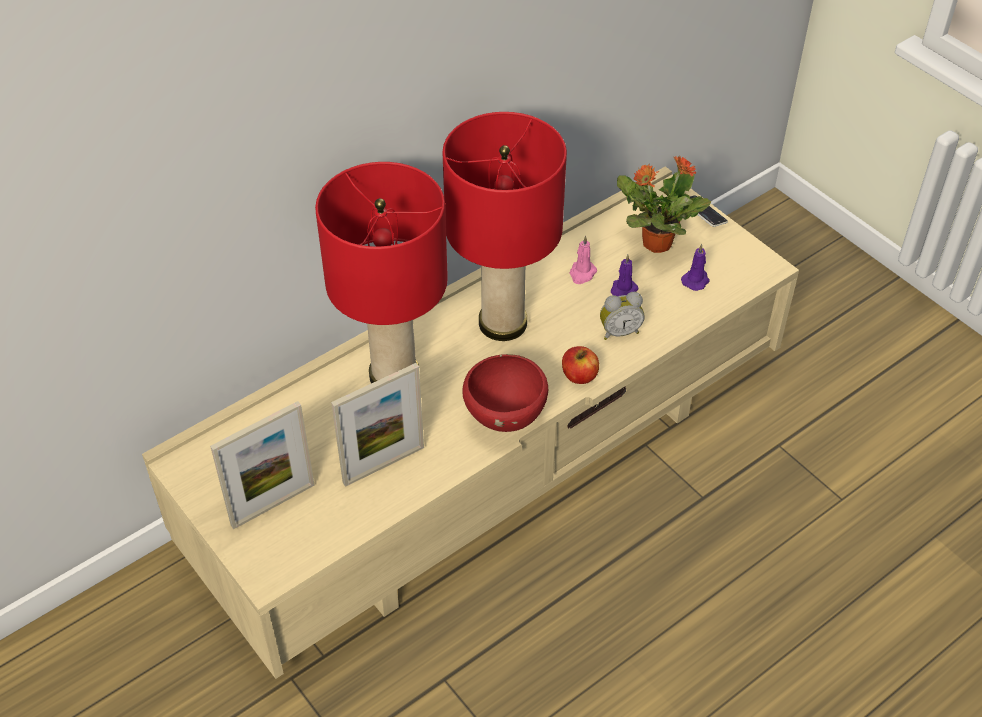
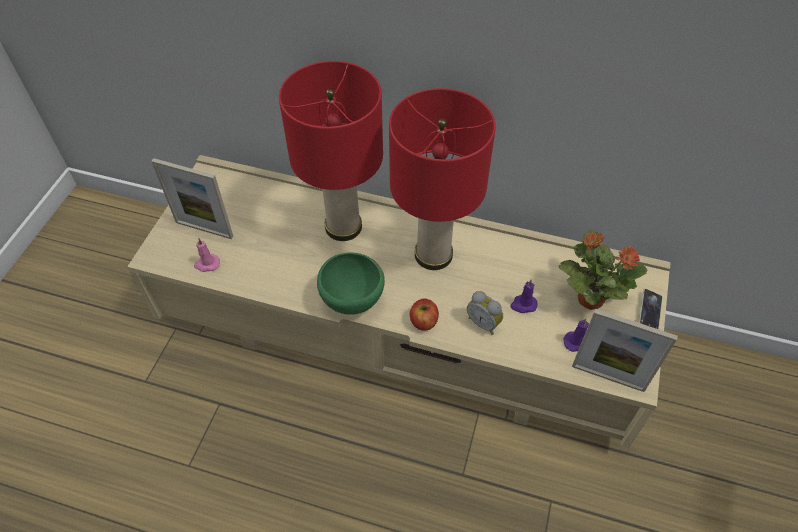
camera: 55 degrees right, 5 degrees up
(383, 465) = (269, 262): picture frame -> picture frame (608, 377)
(505, 418) = (353, 302): red bowl -> green bowl
(582, 274) = (517, 272): pink candle -> pink candle (207, 264)

